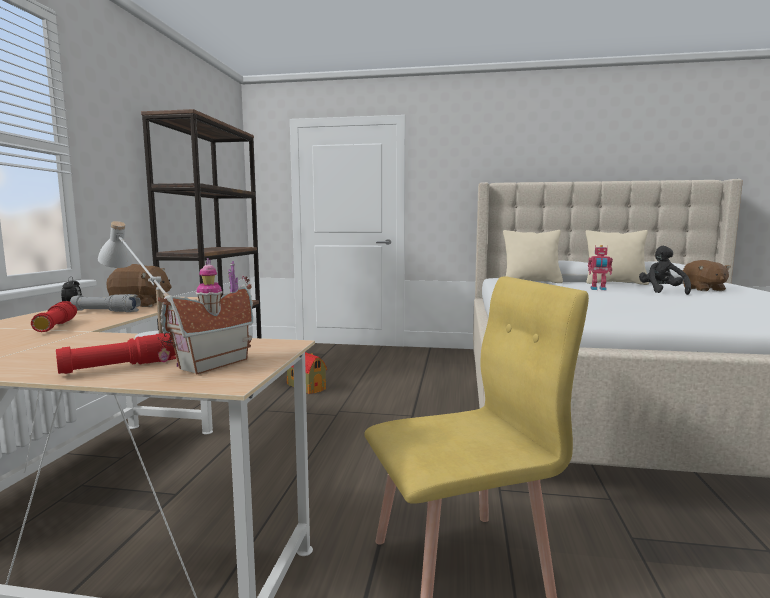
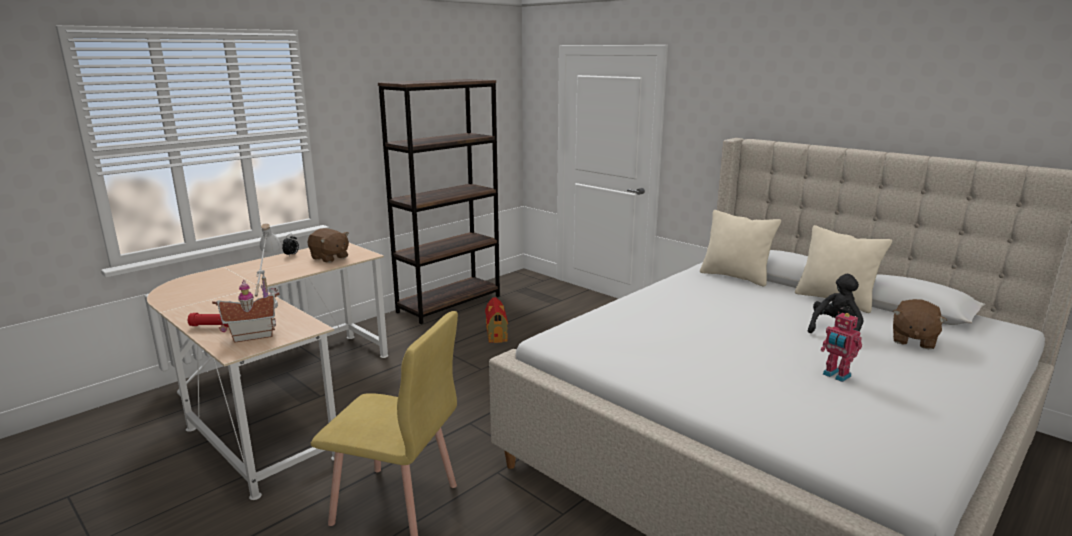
camera: 35 degrees right, 10 degrees up
(55, 326) = (253, 277): red flashlight -> none
(106, 311) = (299, 264): grey flashlight -> none
(598, 289) = (765, 309): toy robot -> toy robot (835, 376)

